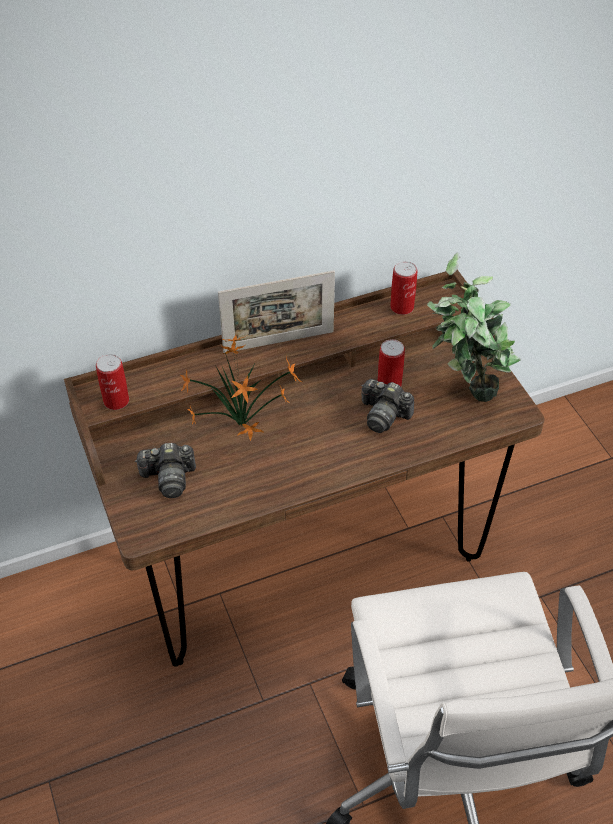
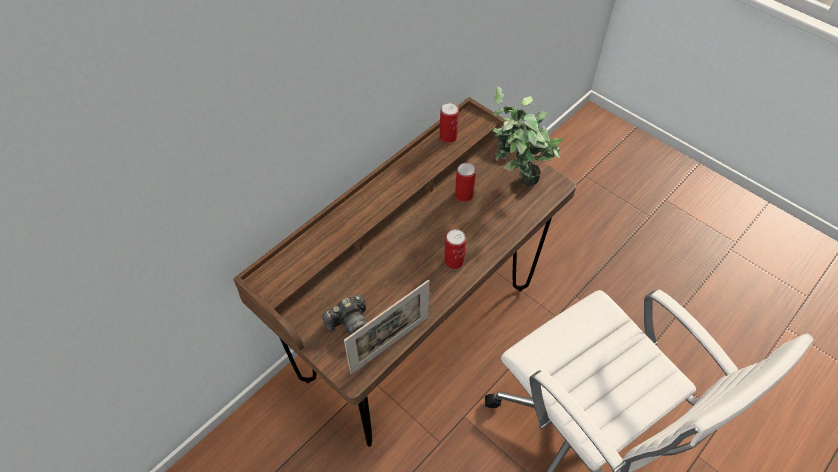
camera: 25 degrees left, 5 degrees up
(116, 401) = (283, 280): can -> can (454, 261)
(246, 426) = (383, 263): potted plant -> none
(278, 342) = (377, 191): picture frame -> picture frame (390, 344)
(384, 415) = (473, 218): camera -> none

